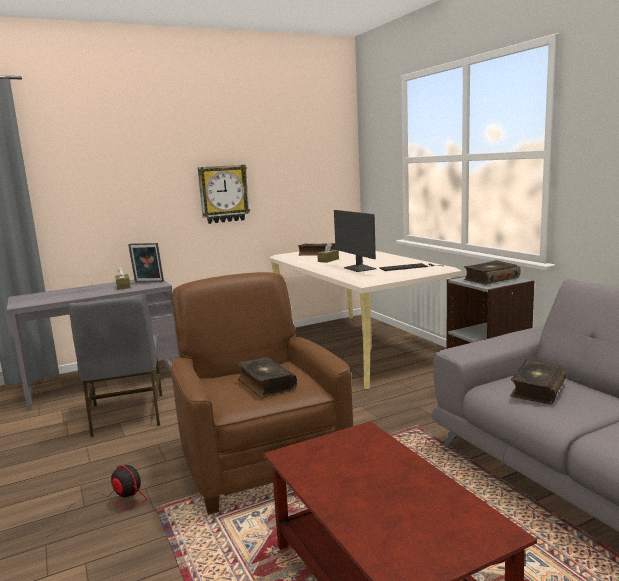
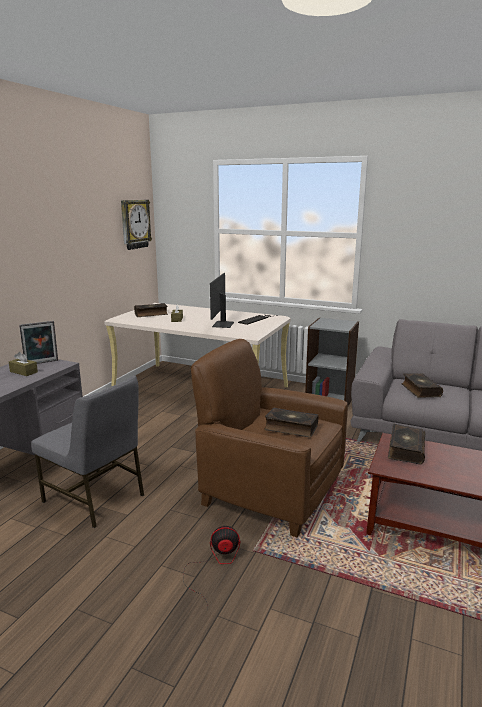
camera: 40 degrees left, 5 degrees up
(223, 194) = (67, 263): wall clock -> wall clock (135, 224)
(359, 268) = (222, 324): monitor -> monitor turned 75 degrees clockwise
(490, 279) = (334, 323): book -> book (405, 450)

